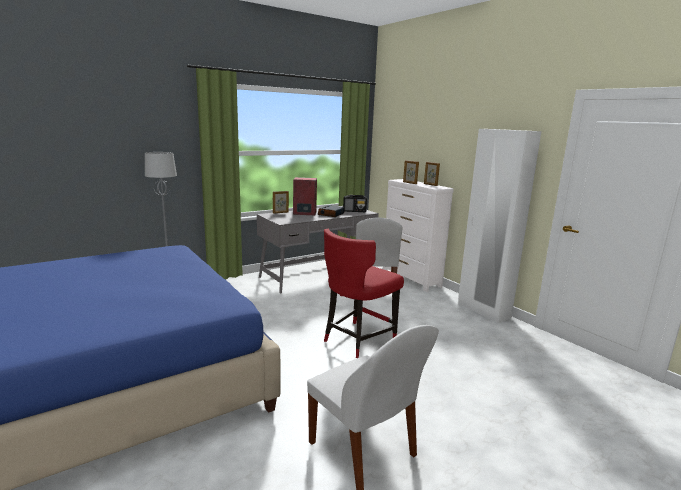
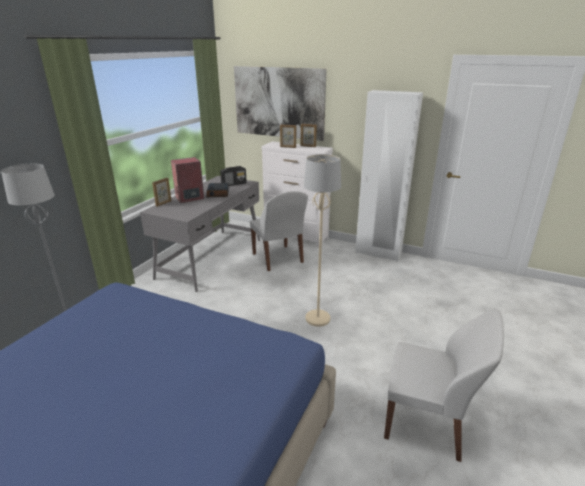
camera: 30 degrees left, 10 degrees up
(357, 340) = (317, 319): red chair -> beige floor lamp
(414, 141) = (279, 102): none -> picture

